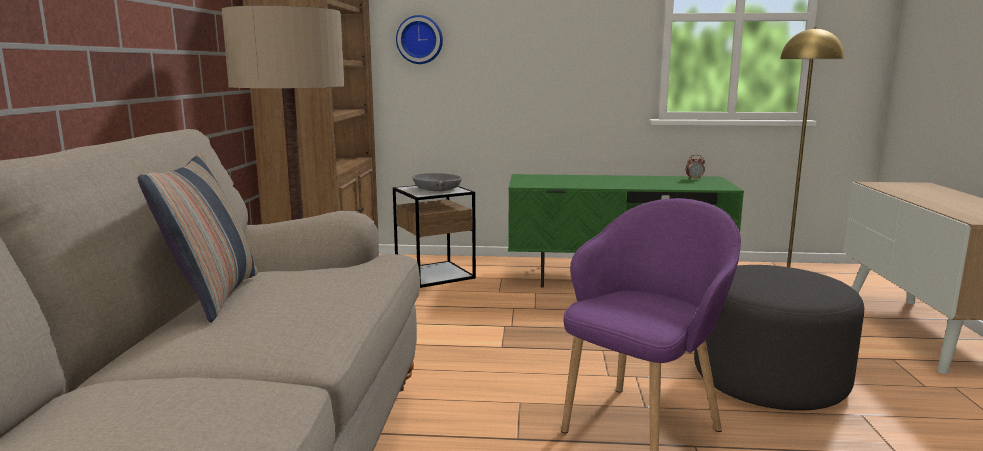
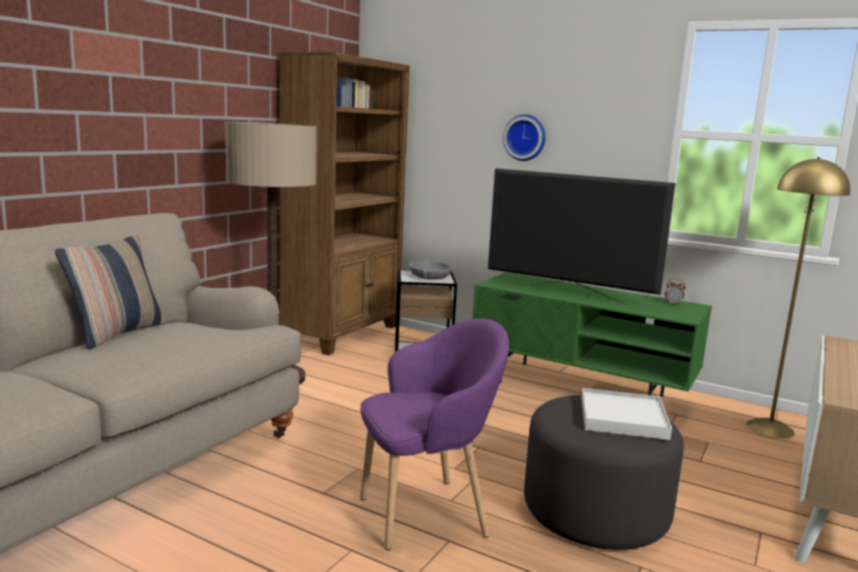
camera: 25 degrees right, 0 degrees up
(420, 40) = (446, 140): wall clock -> wall clock (525, 137)
(602, 183) = (568, 294): none -> television
(793, 278) = (622, 418): none -> white tray

